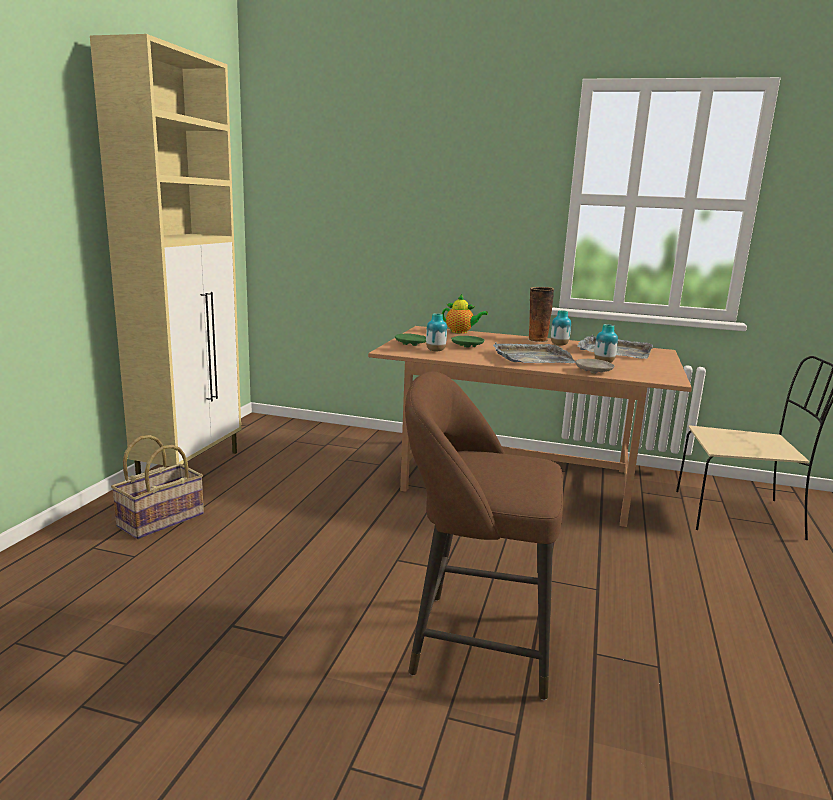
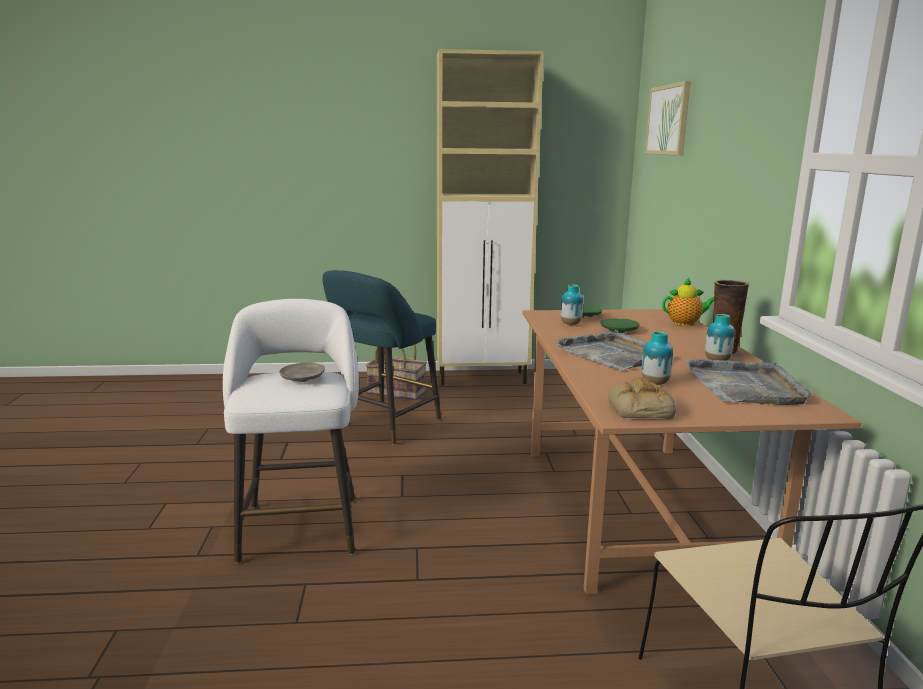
camera: 70 degrees right, 0 degrees up
(253, 547) = (383, 424): none -> turquoise stool
(331, 157) = (668, 120): none -> picture
(461, 332) = (686, 323): teapot -> teapot turned 90 degrees counterclockwise
(473, 641) = (300, 524): brown stool -> white stool
(594, 371) = (596, 380): beige plate -> beige plate (302, 379)
(654, 374) = (639, 408): none -> bread

